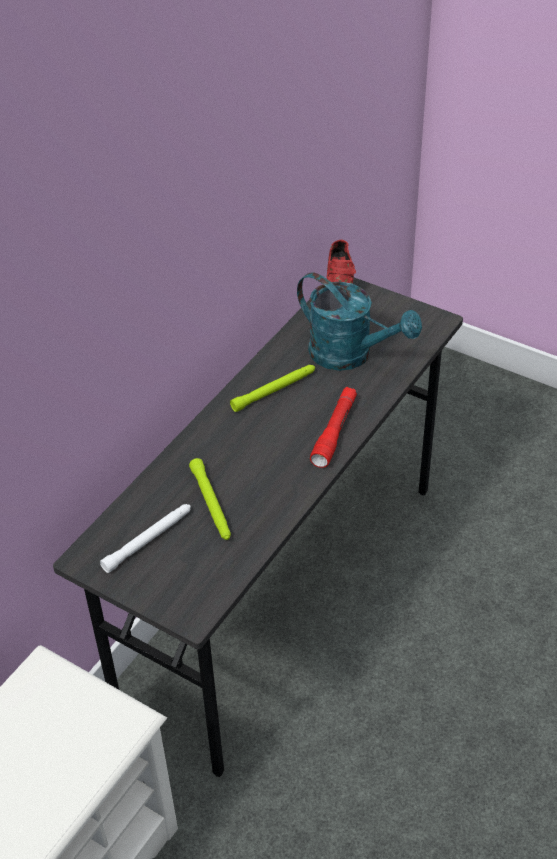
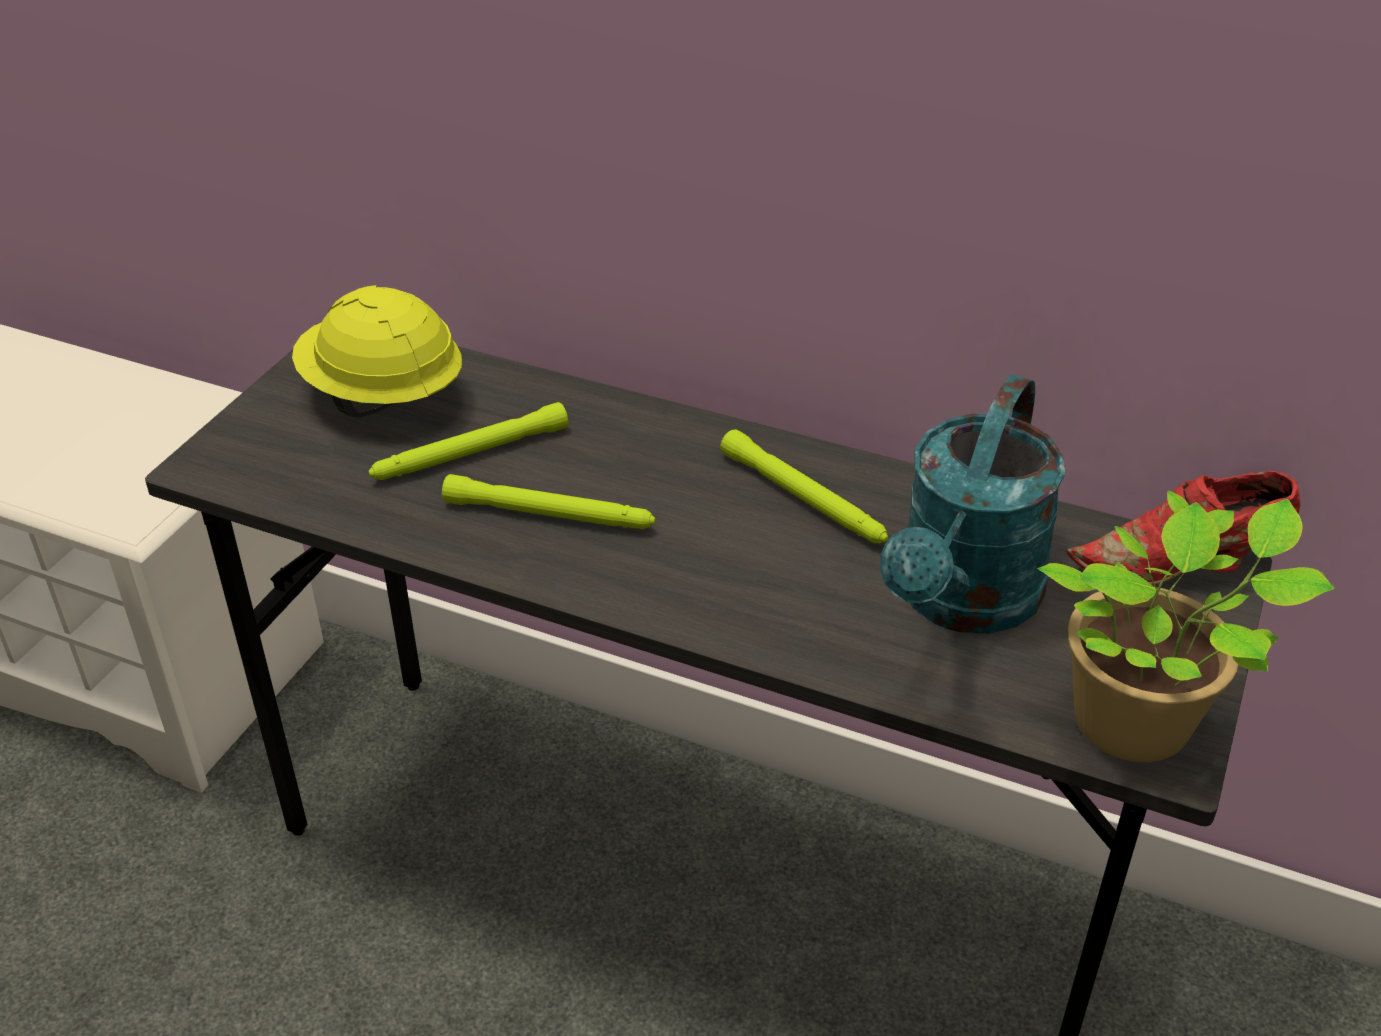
camera: 80 degrees right, 5 degrees down
(148, 540) = (382, 397): white flashlight -> yellow hard hat
(267, 476) = (550, 515): none -> green flashlight
(335, 432) = (694, 598): red flashlight -> none
(423, 324) = (1140, 726): none -> potted plant

